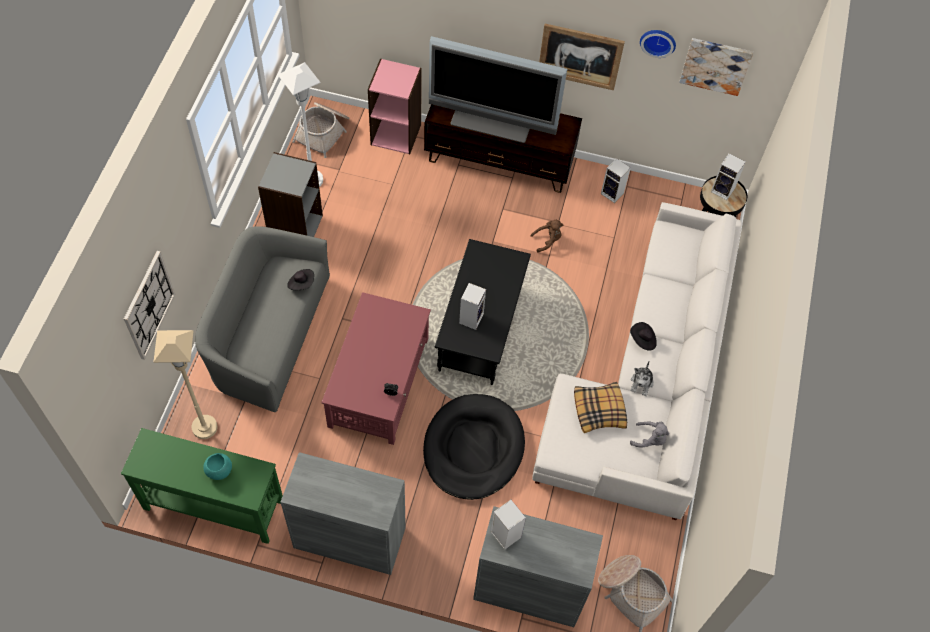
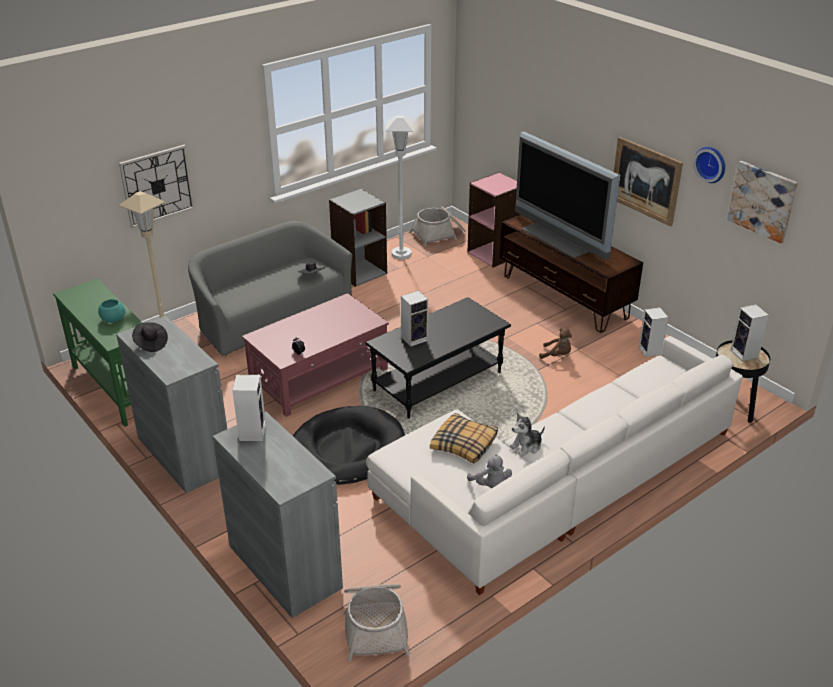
camera: 40 degrees right, 25 degrees down
(643, 340) = (558, 419): black hat -> black hat (150, 343)

